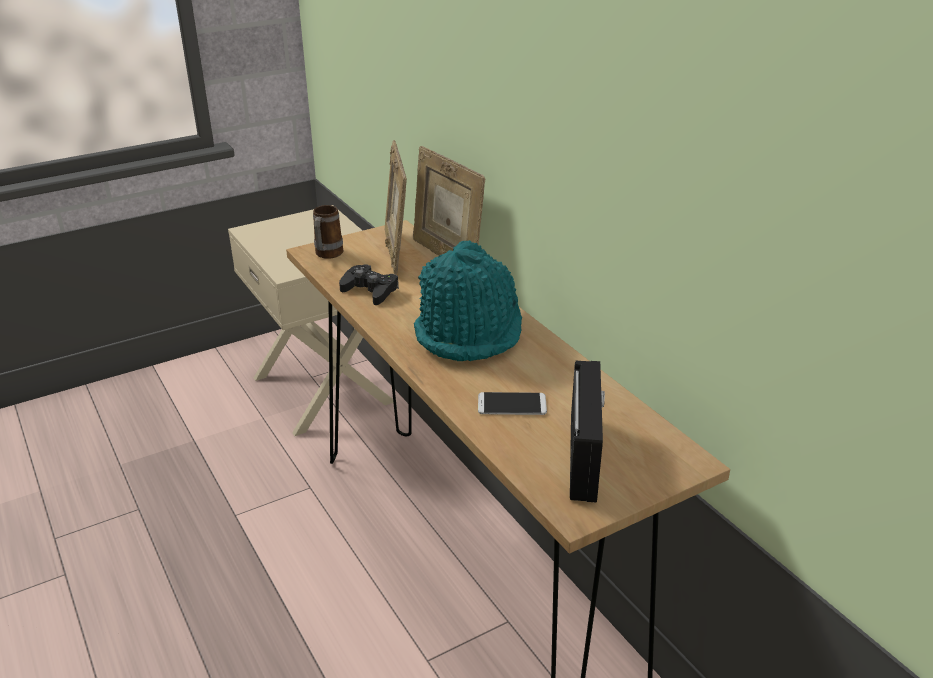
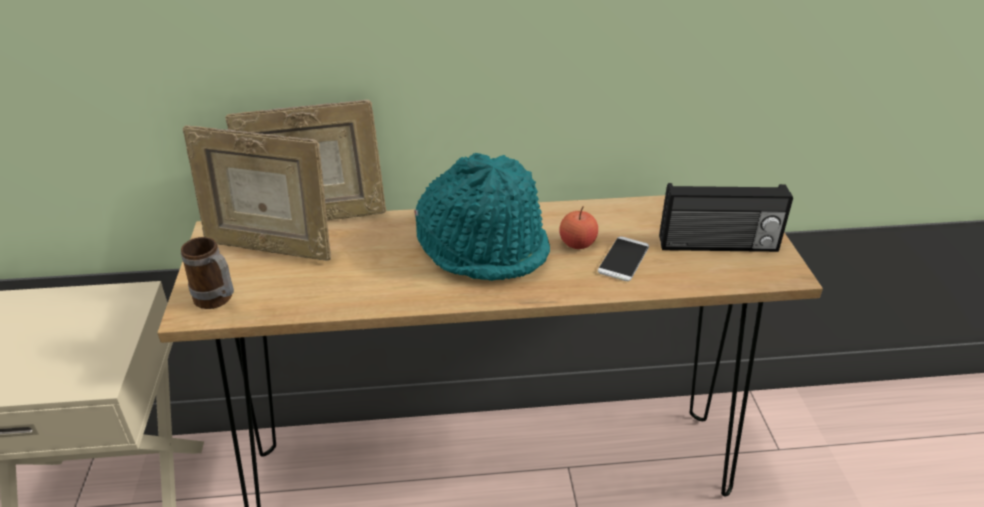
camera: 65 degrees left, 5 degrees up
(370, 291) = (341, 289): black game controller -> none
(515, 375) = (577, 243): none -> apple
(586, 457) = (718, 245): radio -> radio turned 150 degrees clockwise

